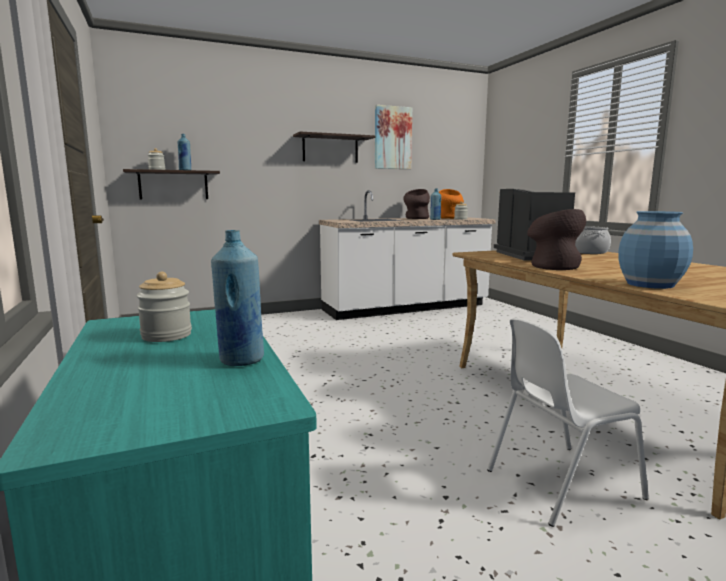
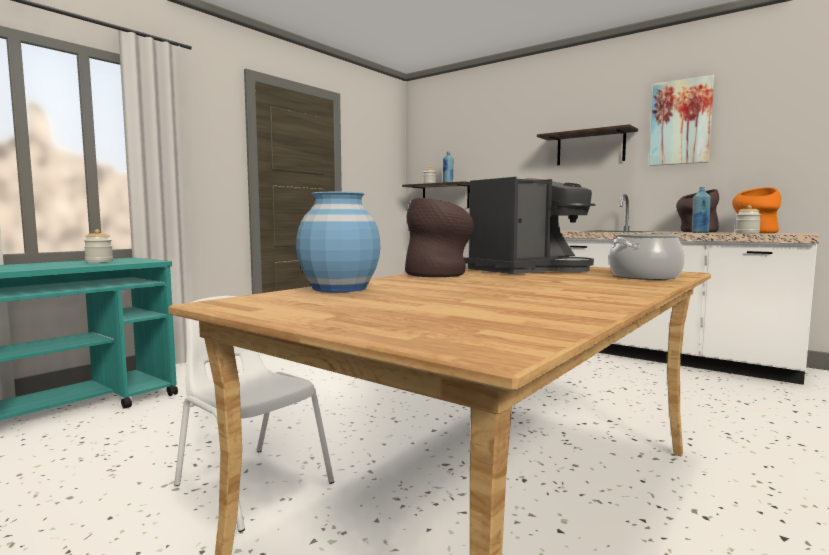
camera: 60 degrees right, 5 degrees down
(241, 360) = (50, 267): blue bottle -> none

